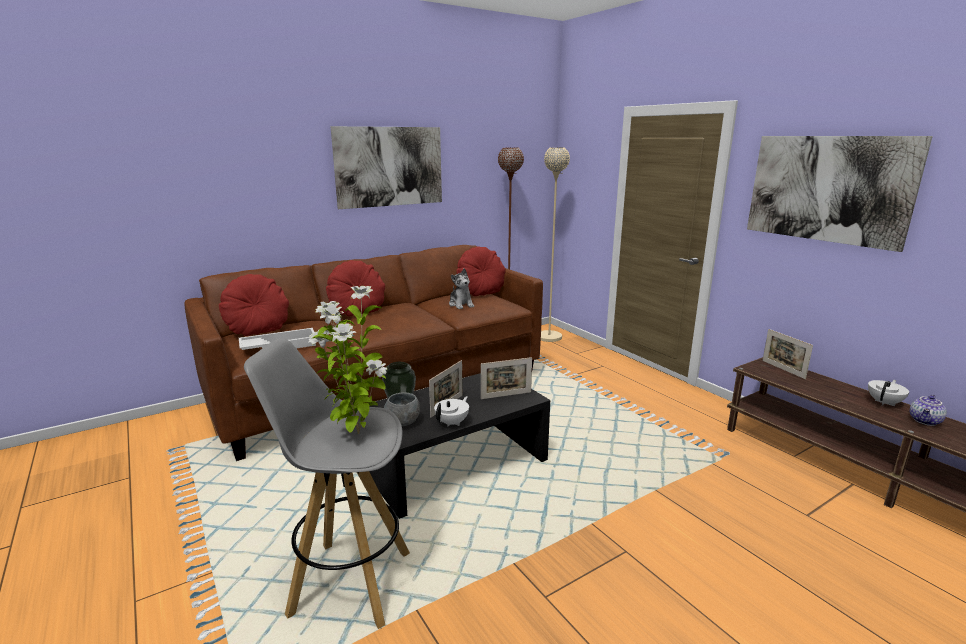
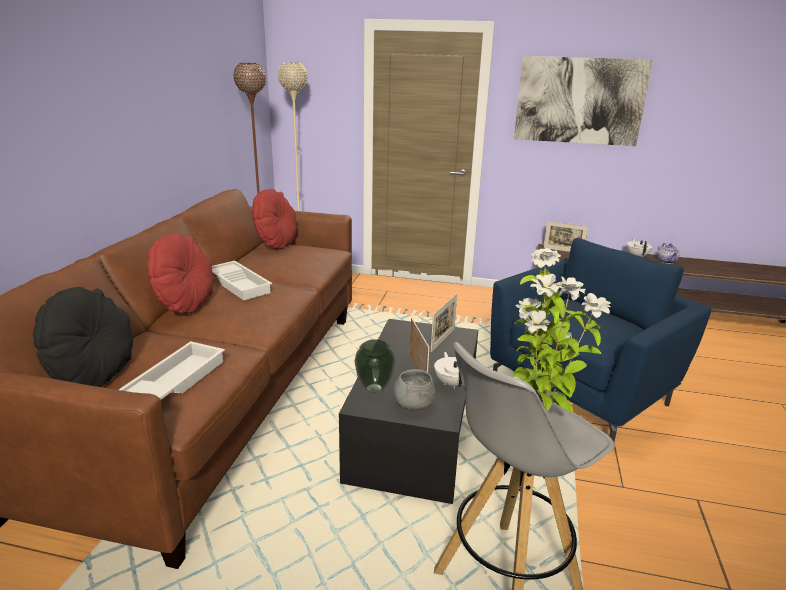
camera: 45 degrees left, 5 degrees up
(258, 332) = (95, 377): red pillow -> black pillow
(389, 166) = (138, 93): picture -> none
(408, 310) = (240, 284): none -> white tray
(461, 304) = (283, 262): plush toy -> none
(648, 511) = (581, 391): none -> blue armchair

